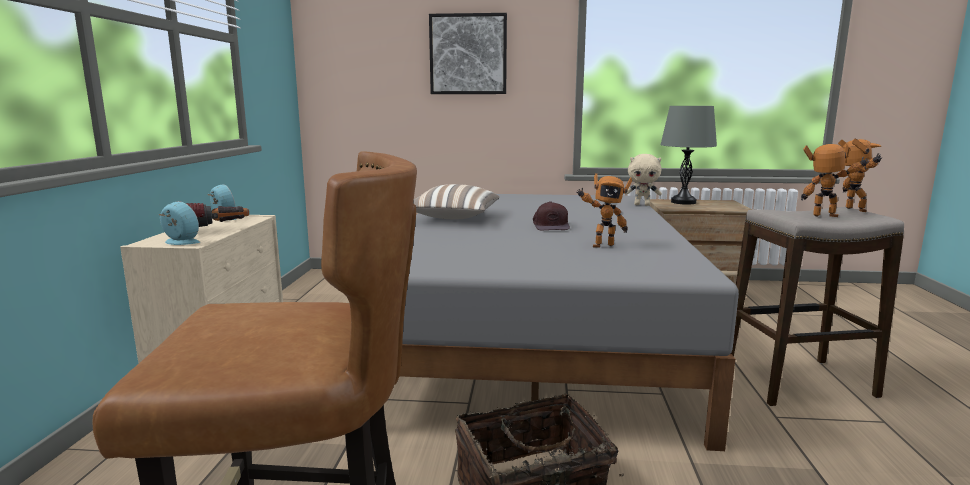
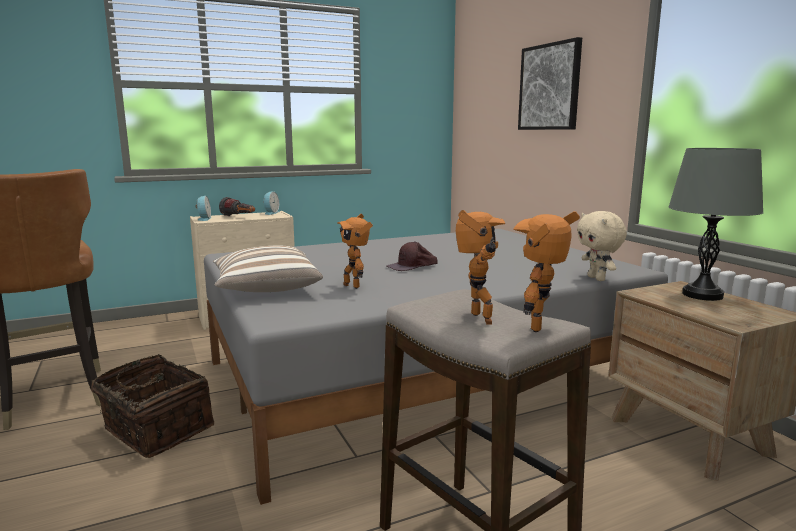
camera: 60 degrees right, 0 degrees up
(454, 218) = (396, 244): pillow -> pillow (266, 289)
(852, 210) = (542, 327): toy robot -> toy robot turned 150 degrees clockwise

